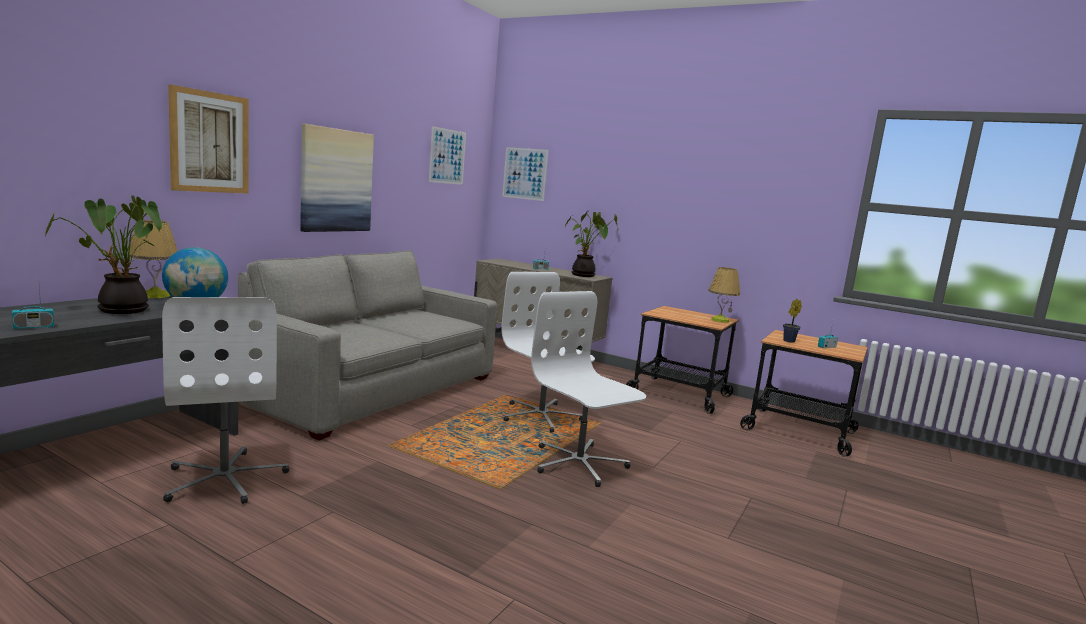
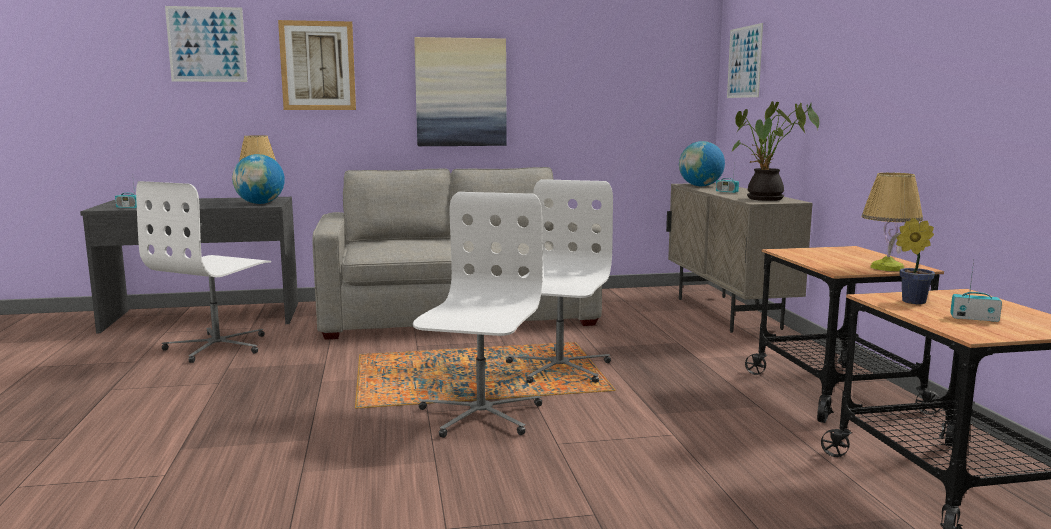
camera: 50 degrees right, 0 degrees up
(118, 310) = (203, 203): potted plant -> none
(447, 156) = (634, 53): picture -> picture (207, 44)
(504, 263) = (700, 186): none -> globe

